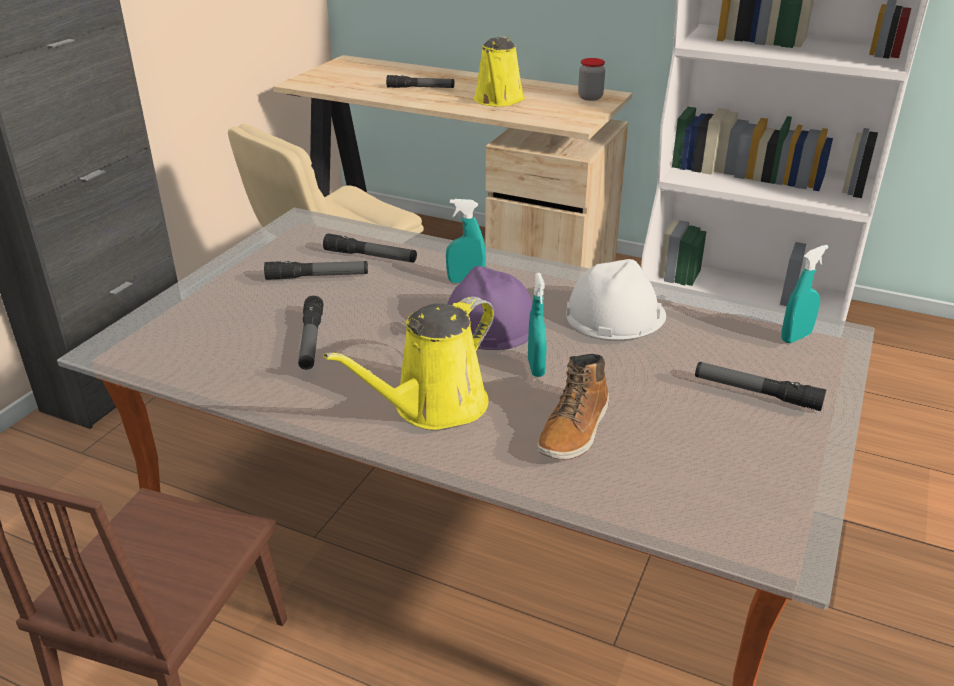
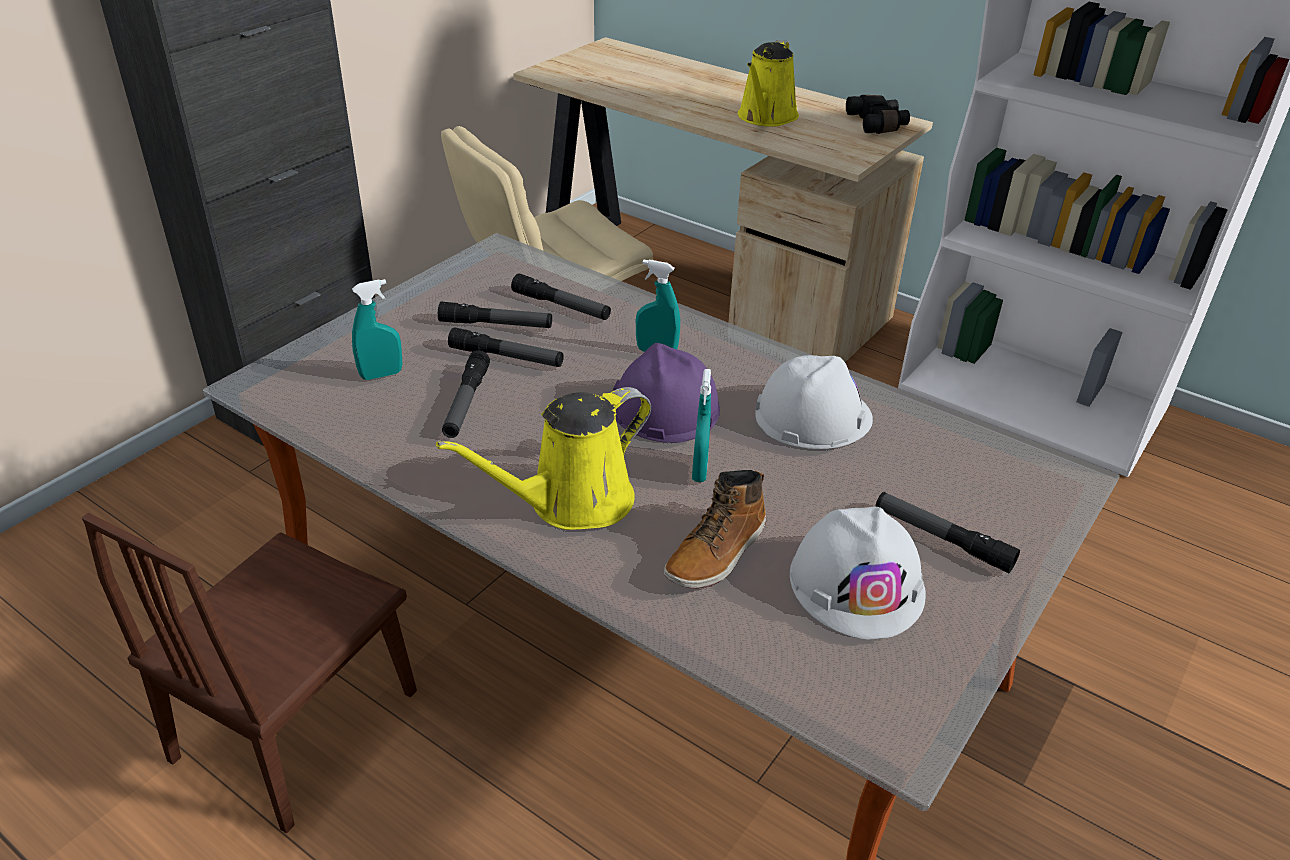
camera: 10 degrees right, 5 degrees up
(420, 88) = (680, 92): flashlight -> flashlight (506, 357)
(590, 97) = (878, 124): jar -> black binoculars
(701, 437) = (857, 583): none -> white hard hat
(795, 337) = (1017, 474): turquoise spray bottle -> turquoise spray bottle (381, 375)

